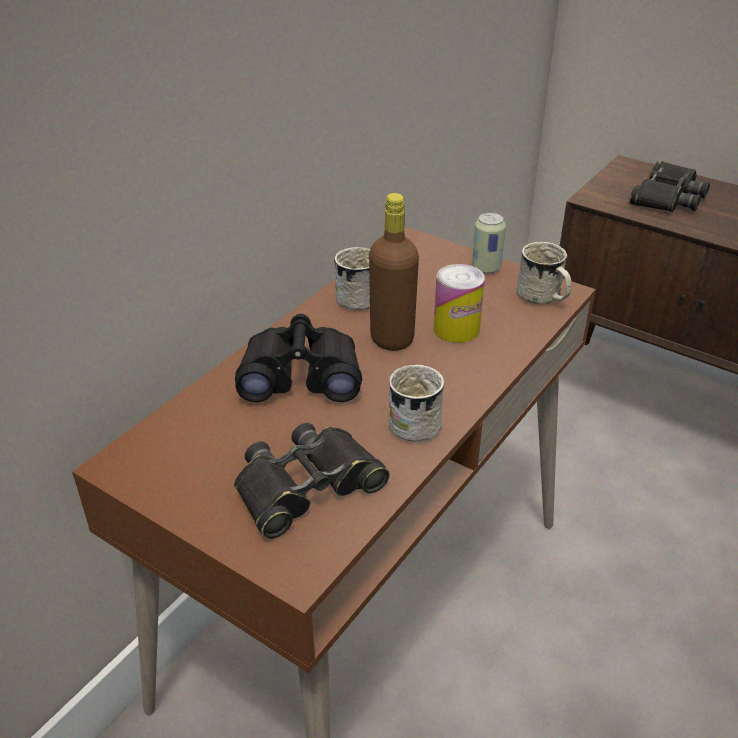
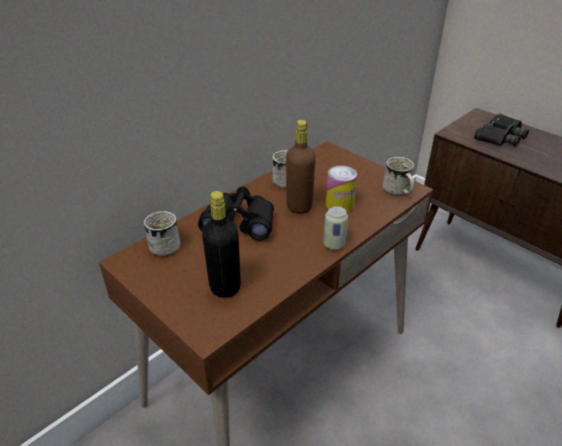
camera: 10 degrees right, 0 degrees up
(307, 486) = (225, 287): black binoculars -> black bottle
(414, 420) = (298, 256): white mug -> white mug (167, 243)
(486, 268) = (368, 170): can -> can (334, 244)

